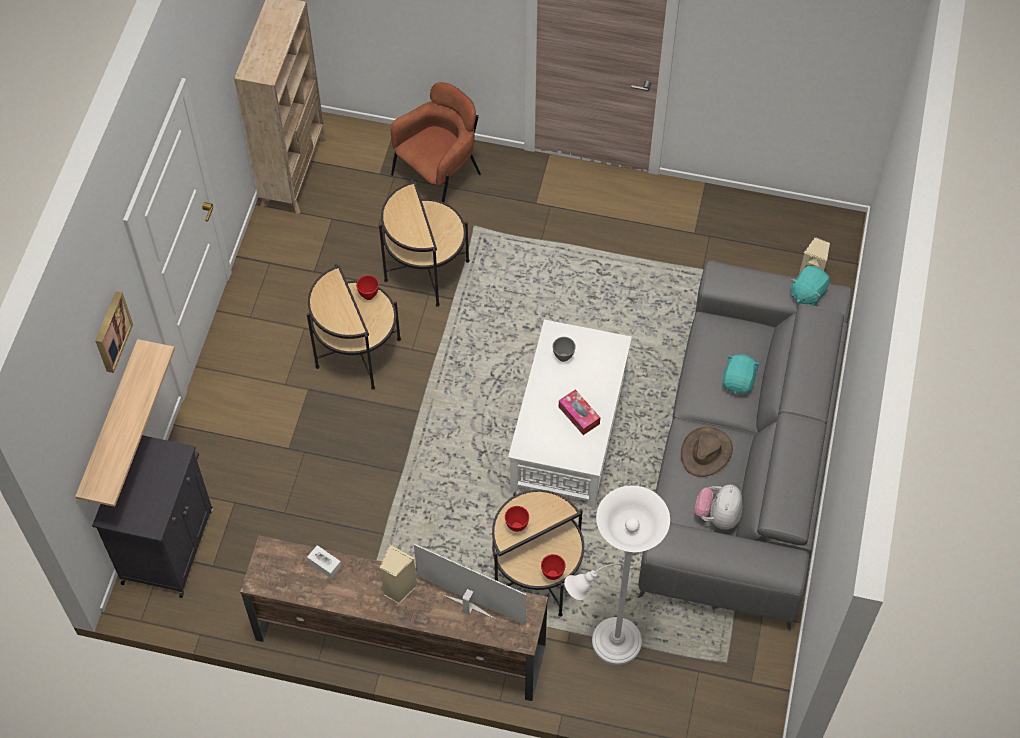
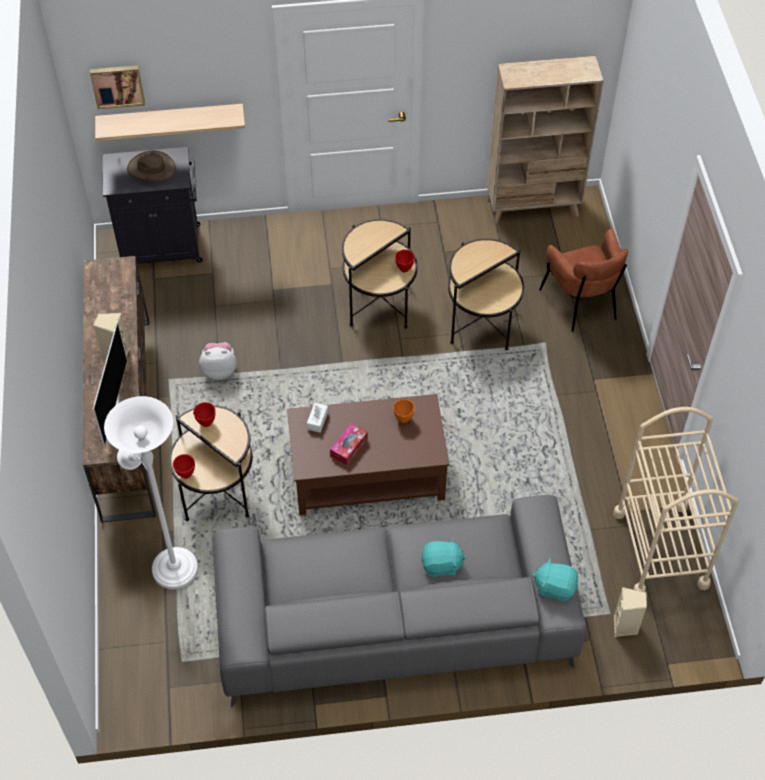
camera: 70 degrees right, 5 degrees down
(111, 331) = (206, 60): picture -> picture (117, 85)
(324, 564) = (122, 303): white tissue box -> white tissue box (317, 420)
(439, 178) = (581, 303): brown armchair -> brown armchair turned 45 degrees clockwise
(562, 357) = (403, 418): grey bowl -> orange bowl
(568, 432) = (366, 473): white coffee table -> brown coffee table
(706, 452) = (353, 558): brown hat -> brown hat (151, 169)
(717, 516) = (291, 586): plush toy -> plush toy (219, 370)
(742, 223) = (660, 549): none -> beige cart

